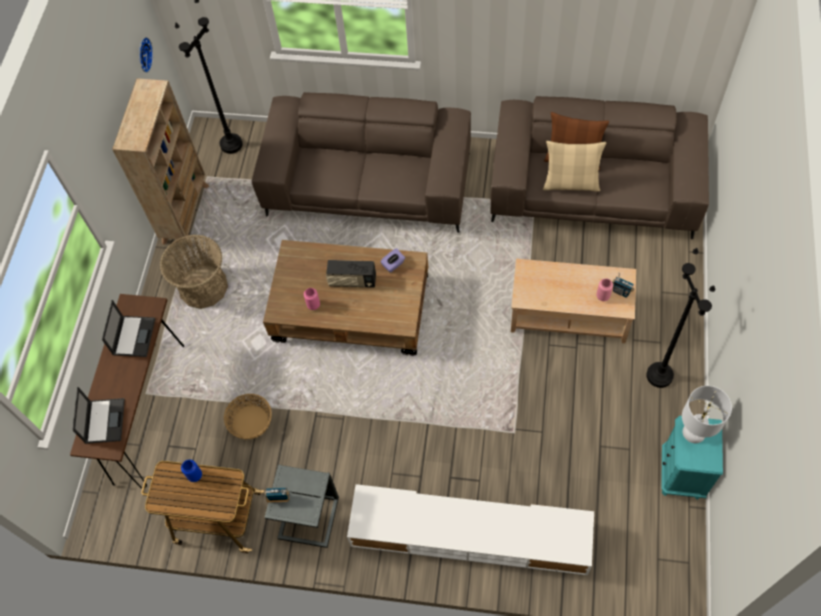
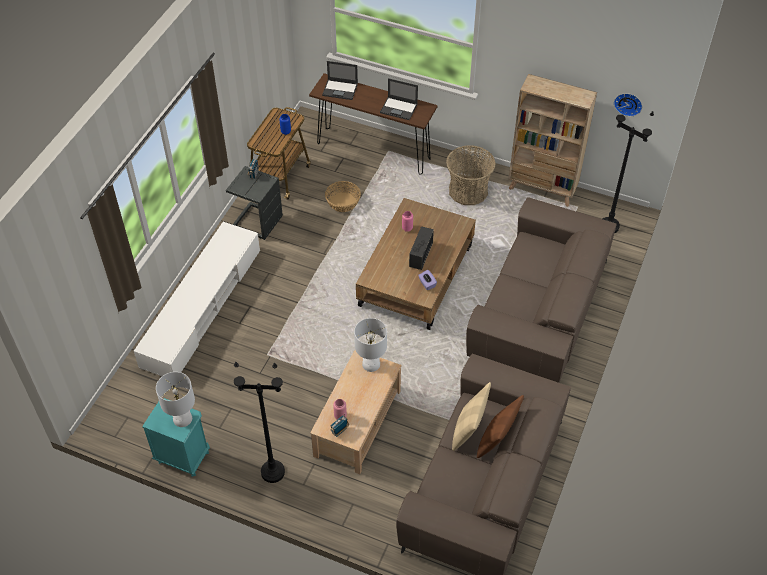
camera: 100 degrees right, 10 degrees down
(526, 286) = (370, 364): none -> white table lamp

